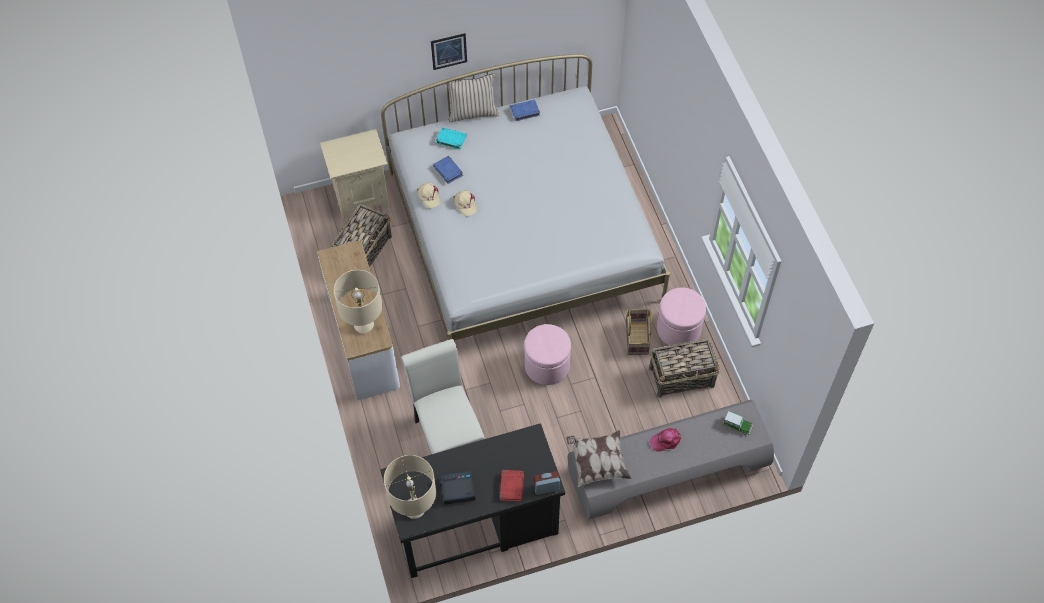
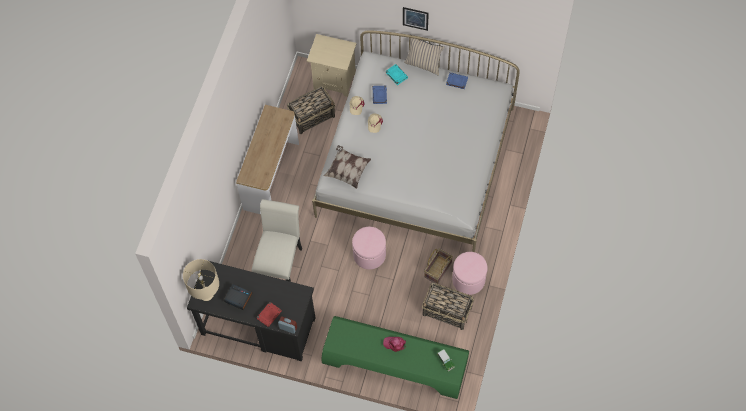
camera: 35 degrees right, 5 degrees up
(364, 325) = (259, 167): beige table lamp -> none
(597, 463) = (344, 332): pillow -> pillow (347, 170)
(668, 469) = (395, 363): grey bench -> green bench

